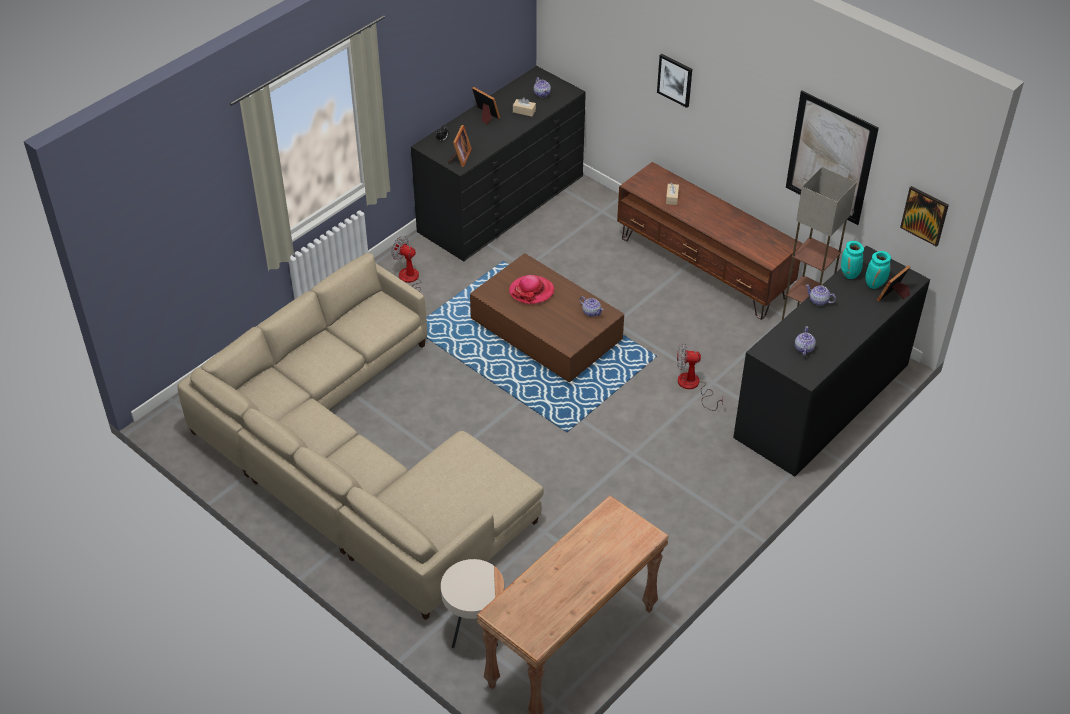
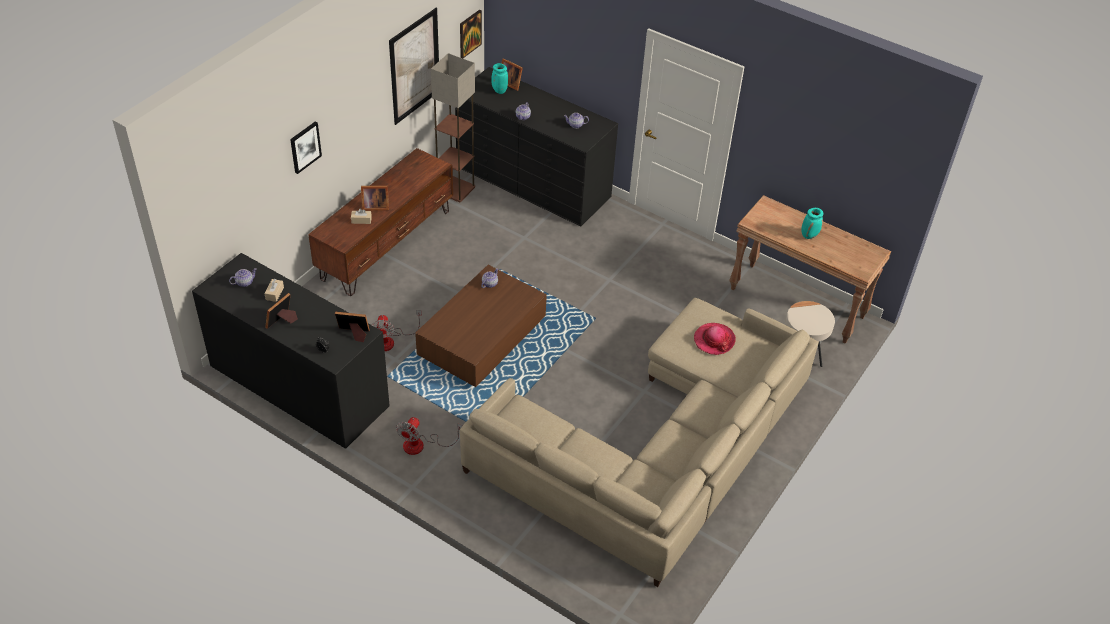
camera: 100 degrees left, 0 degrees up
(531, 291) = (468, 323): hat -> hat (714, 340)
(693, 386) = (531, 248): fan -> fan (390, 340)
(695, 207) = (374, 206): none -> picture frame
(849, 275) = (490, 102): turquoise vase -> turquoise vase (809, 235)

